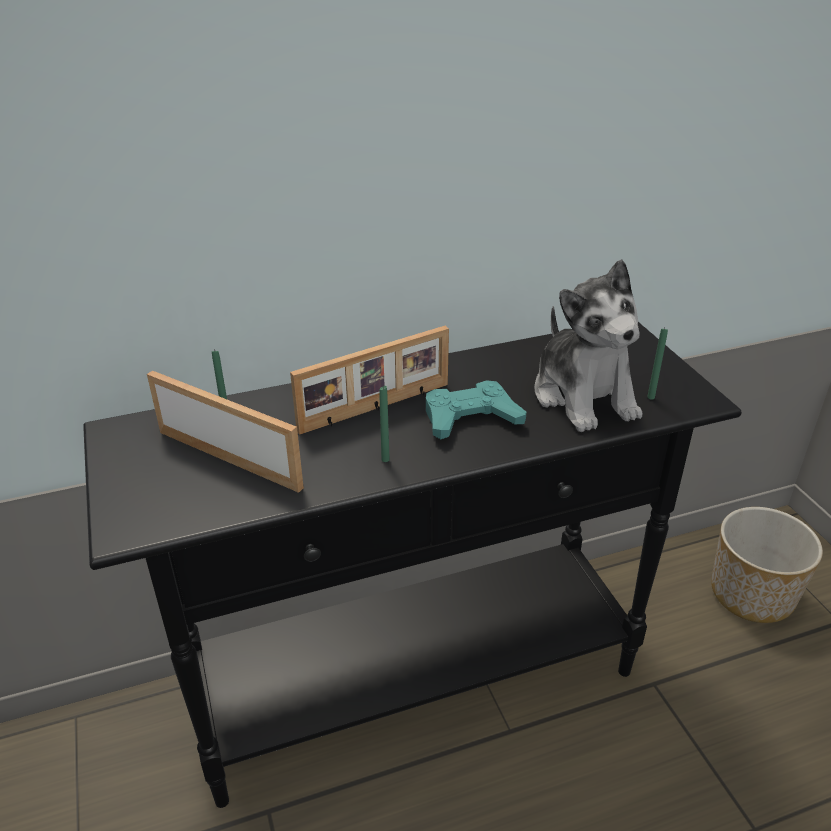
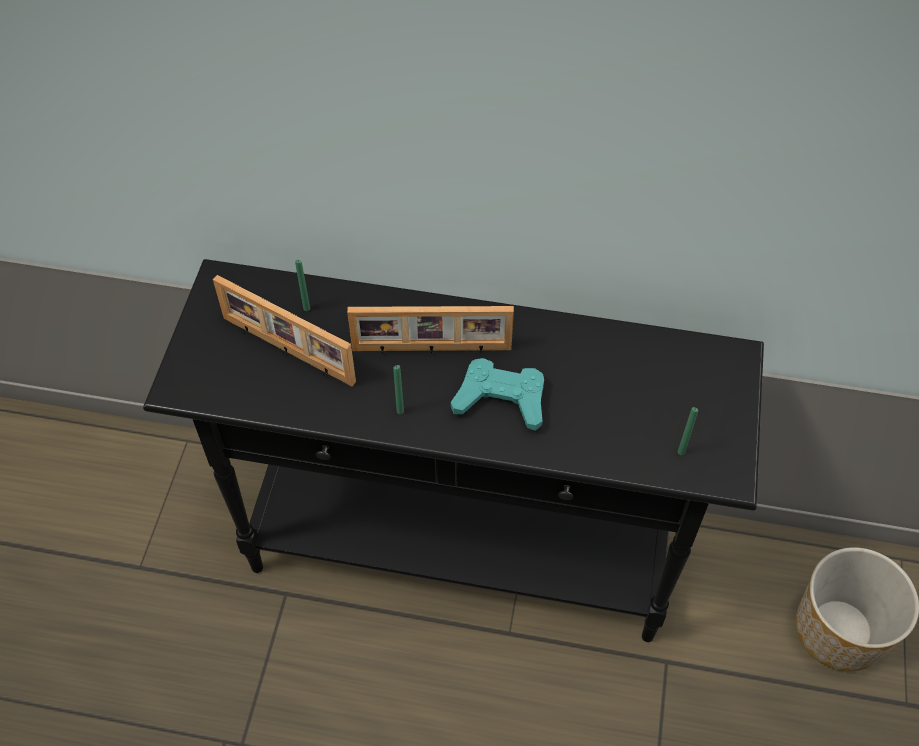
camera: 30 degrees right, 20 degrees up
(230, 457) = (287, 351): picture frame -> picture frame turned 150 degrees clockwise
(584, 396) = (620, 421): plush toy -> none

